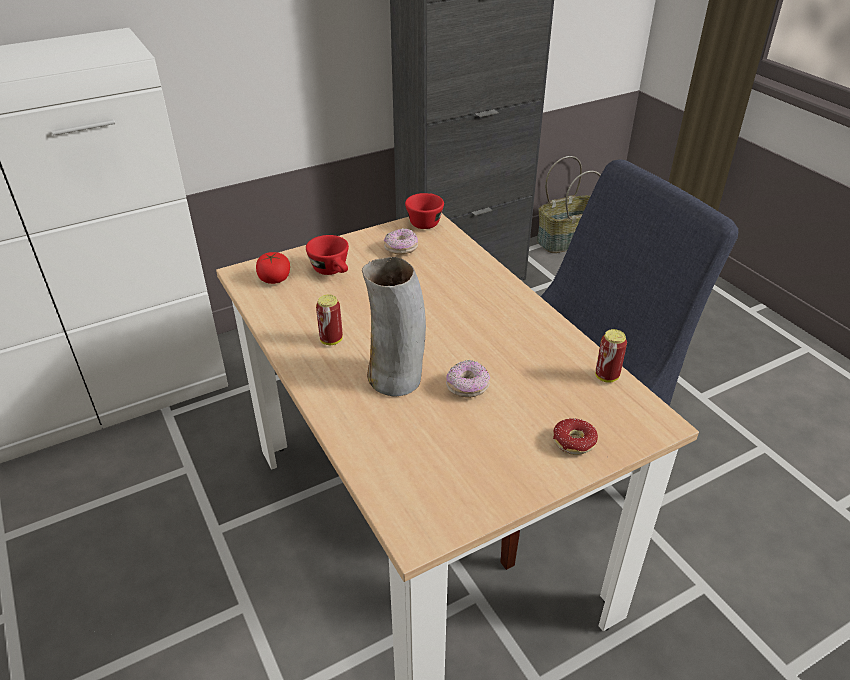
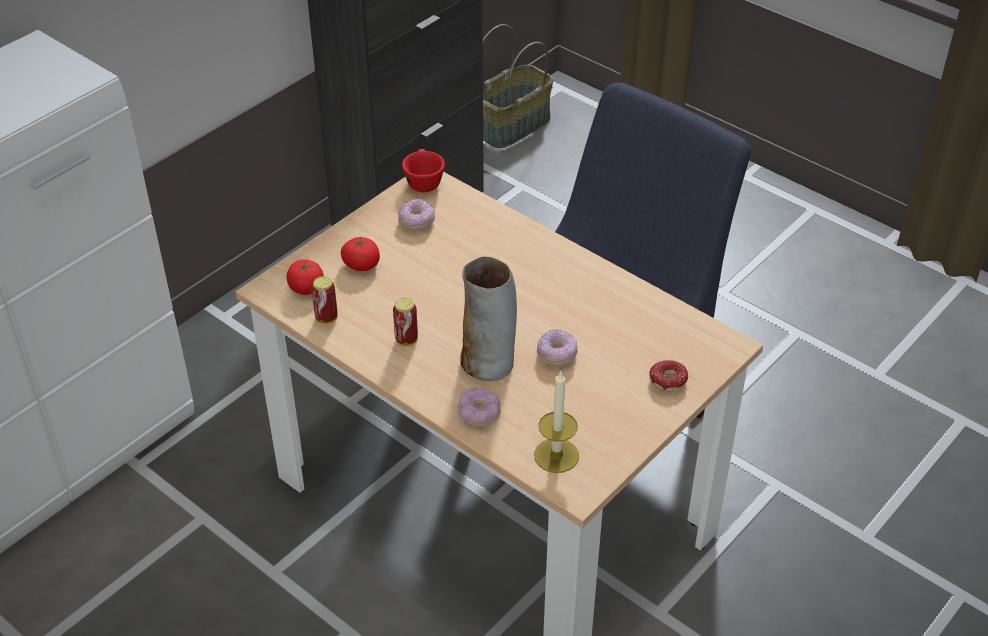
camera: 20 degrees left, 5 degrees up
(333, 271) = (361, 264): red cup -> tomato
(357, 424) = (479, 414): none -> donut
(413, 489) = (556, 455): none -> candle
(606, 376) = (672, 314): can -> can (326, 318)

